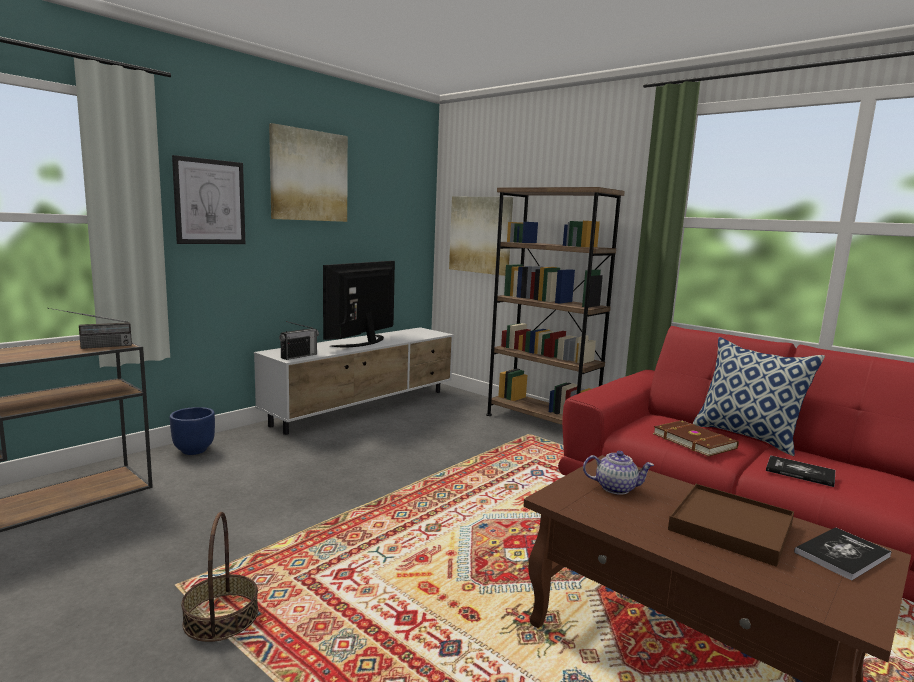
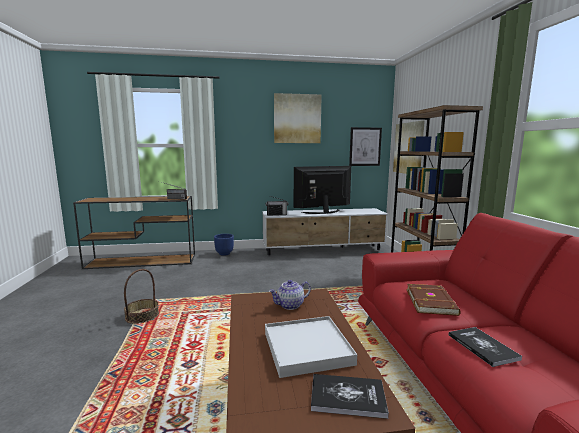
camera: 40 degrees right, 0 degrees up
(210, 202) = (241, 135): picture -> picture (365, 146)
(616, 488) = (290, 305): teapot -> teapot turned 105 degrees clockwise
(731, 527) = (307, 348): brown tray -> white tray
(747, 437) = (494, 312): pillow -> none

